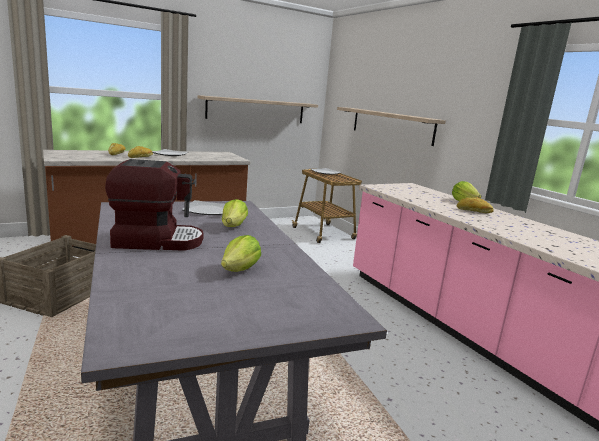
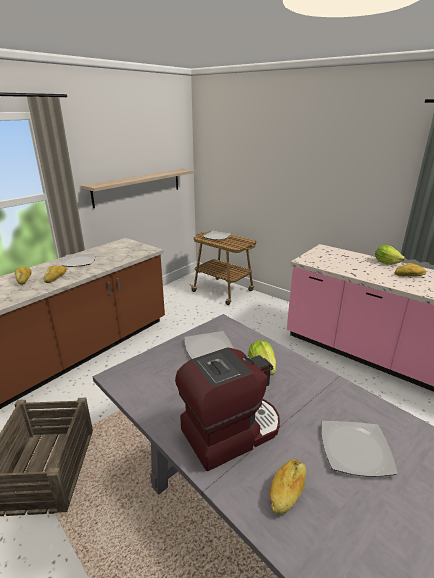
camera: 20 degrees left, 10 degrees up
(153, 268) = (287, 490): none -> bread
(240, 269) = (356, 449): lettuce -> plate
(391, 125) = (282, 188): shelf -> none

